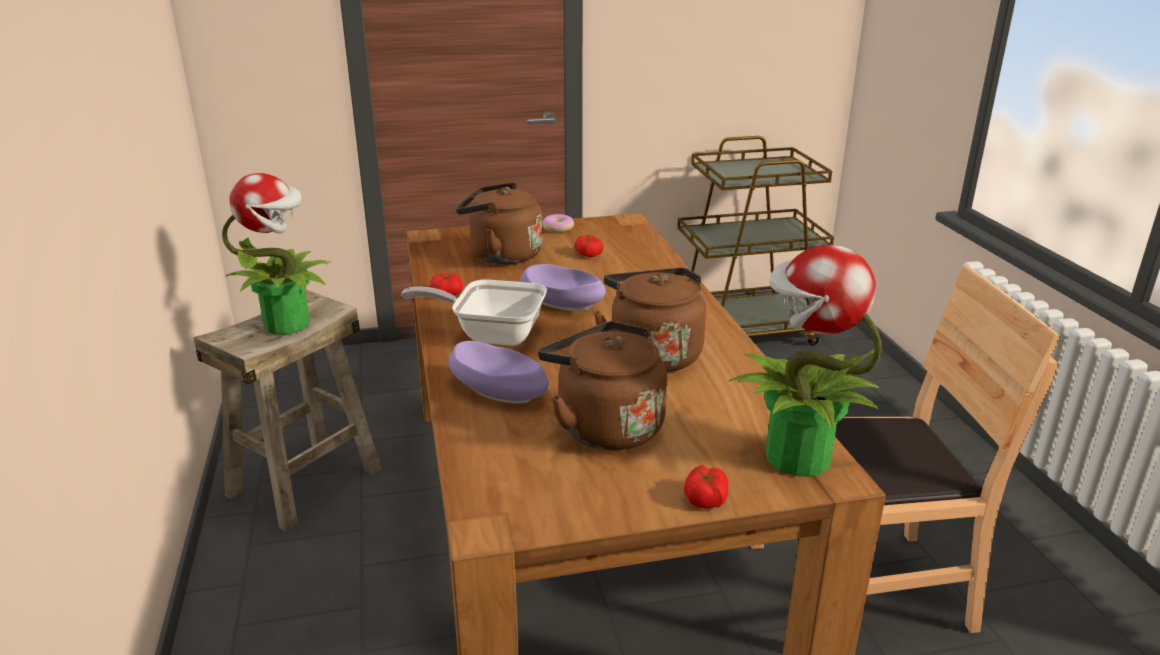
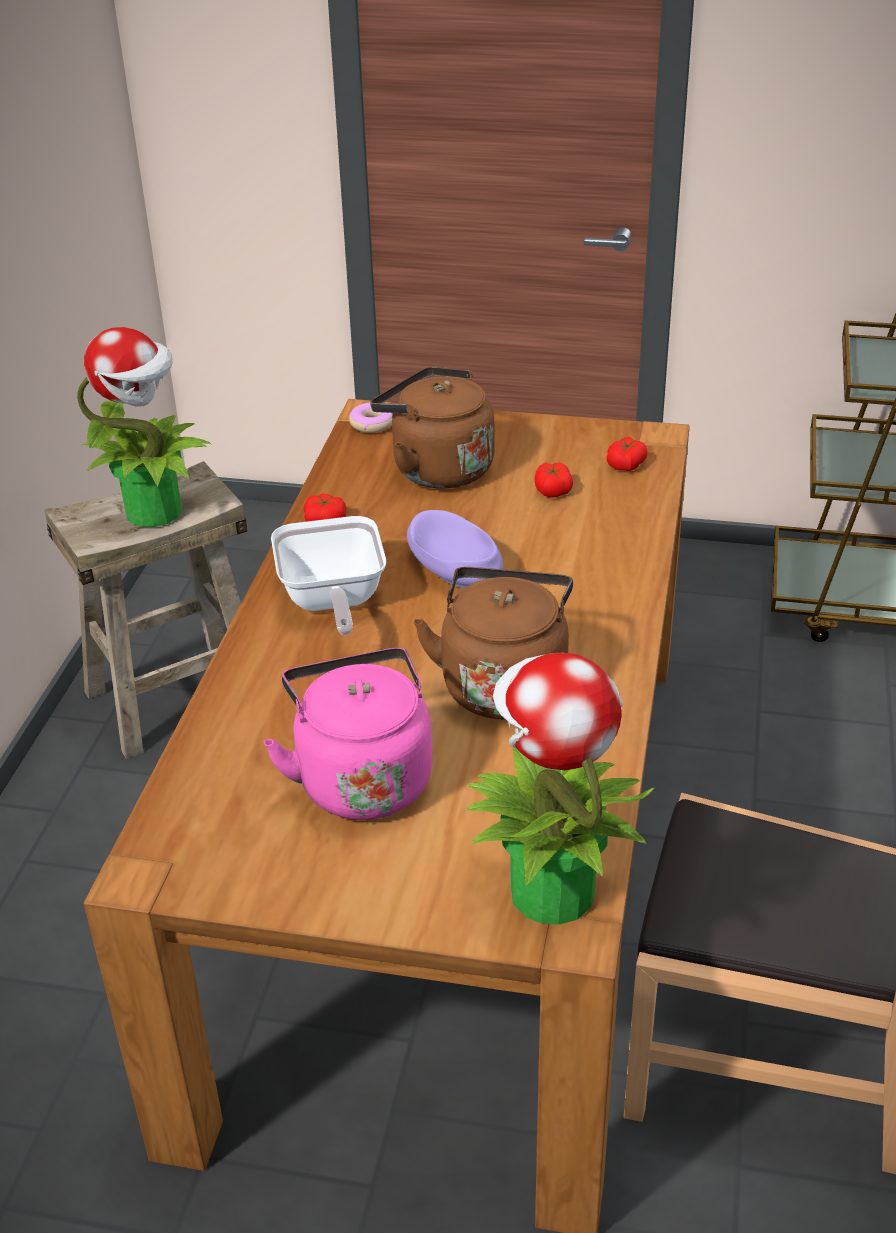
camera: 25 degrees right, 10 degrees up
(491, 334) = (332, 602): frying pan -> frying pan turned 135 degrees counterclockwise
(498, 391) = (279, 692): purple bowl -> none
(558, 228) = (547, 432): donut -> donut (372, 424)
(604, 426) = (361, 778): brown kettle -> pink kettle
(705, 498) = (396, 913): tomato -> tomato (625, 464)

